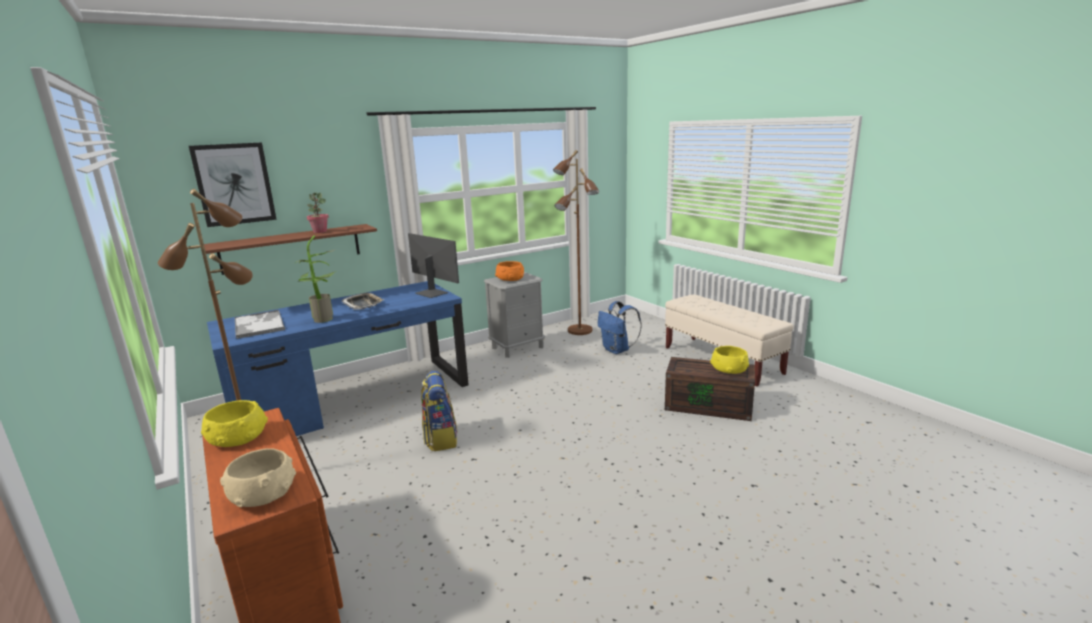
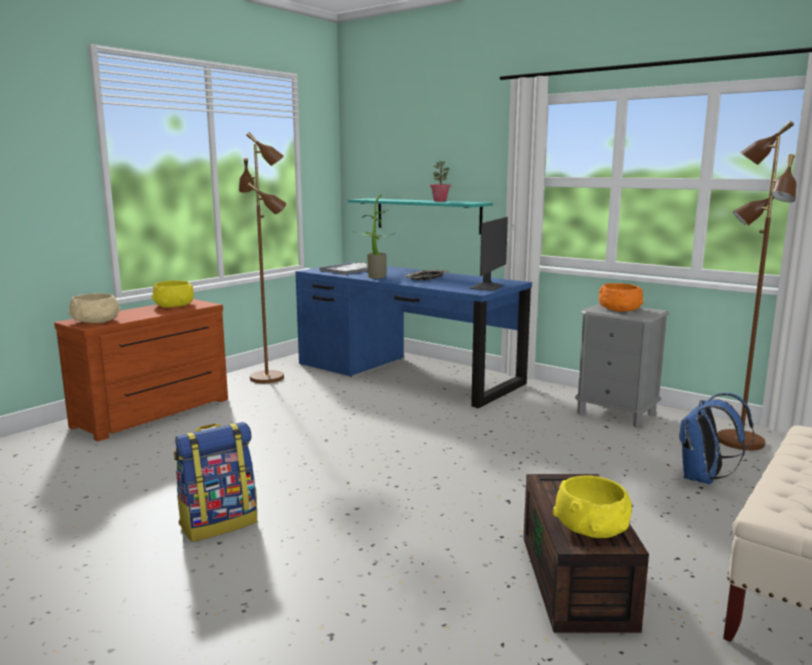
camera: 70 degrees right, 5 degrees down
(234, 184) = (398, 148): picture -> none
(291, 248) = (427, 215): brown shelf -> turquoise shelf
(440, 438) = (357, 419): backpack -> backpack (219, 523)

